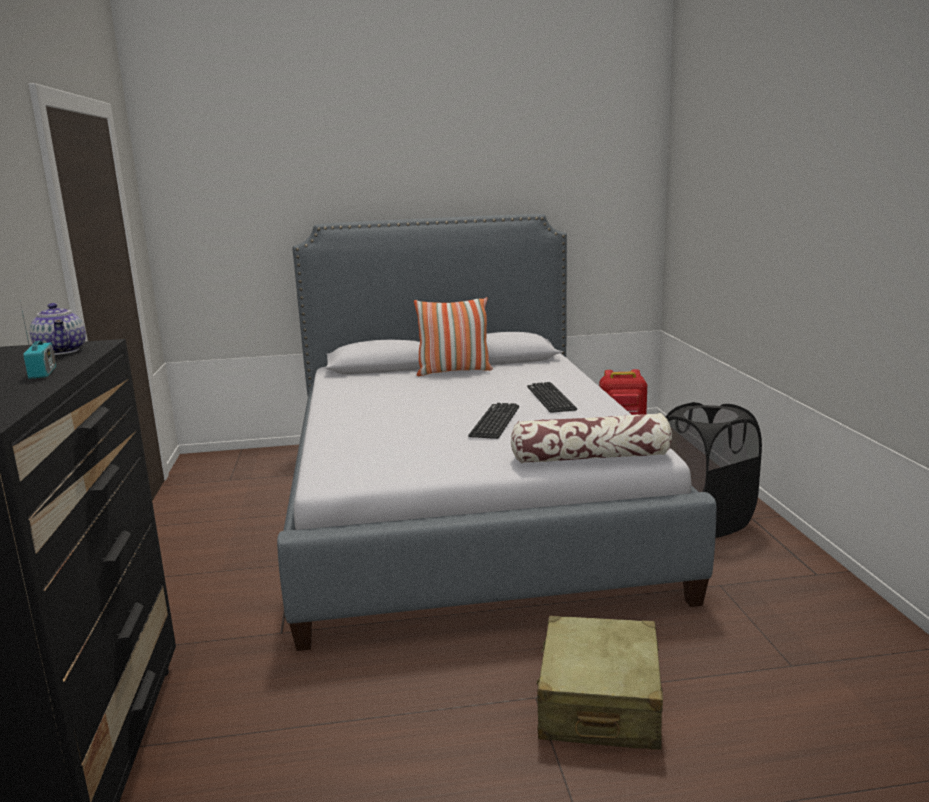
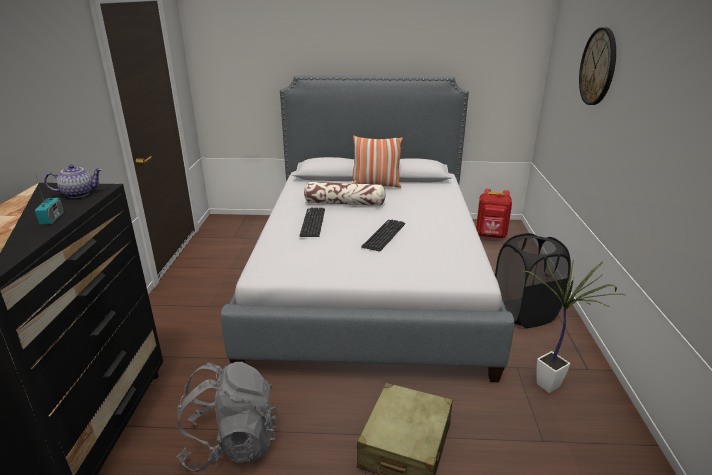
camera: 10 degrees right, 10 degrees up
(63, 351) = (79, 194): teapot -> teapot turned 90 degrees counterclockwise
(326, 741) = (231, 443): none -> grey backpack
(550, 398) = (429, 218): keyboard -> keyboard (312, 222)
(591, 457) = (435, 277): pillow -> pillow (344, 203)
(747, 173) = (598, 67): none -> wall clock
(778, 599) = (552, 385): none -> potted plant

